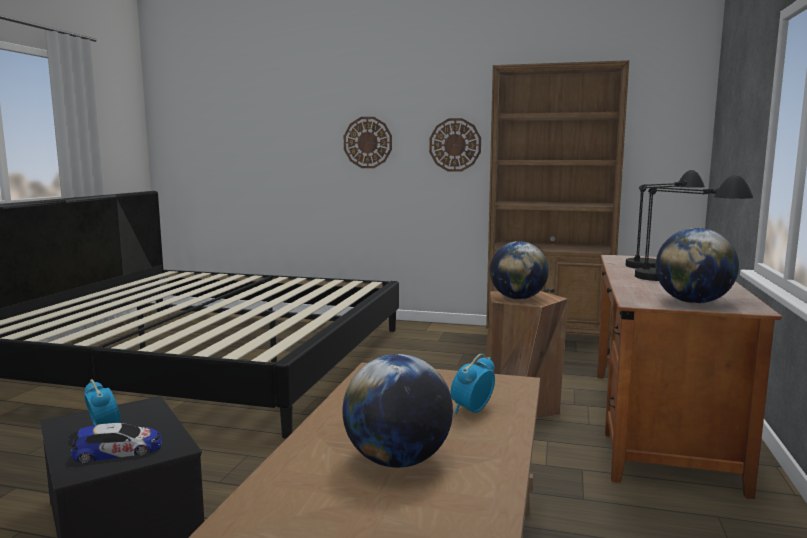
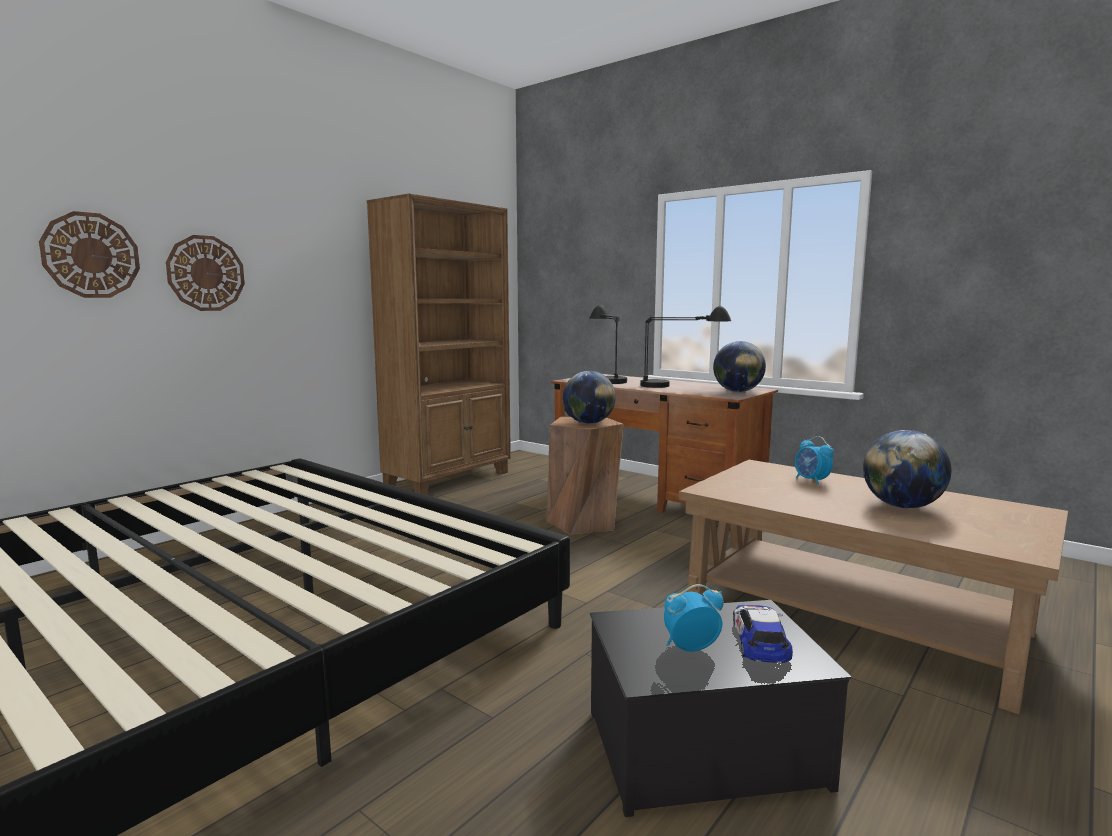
camera: 65 degrees left, 0 degrees up
(455, 145) = (323, 280): wall clock -> wall clock (91, 255)

